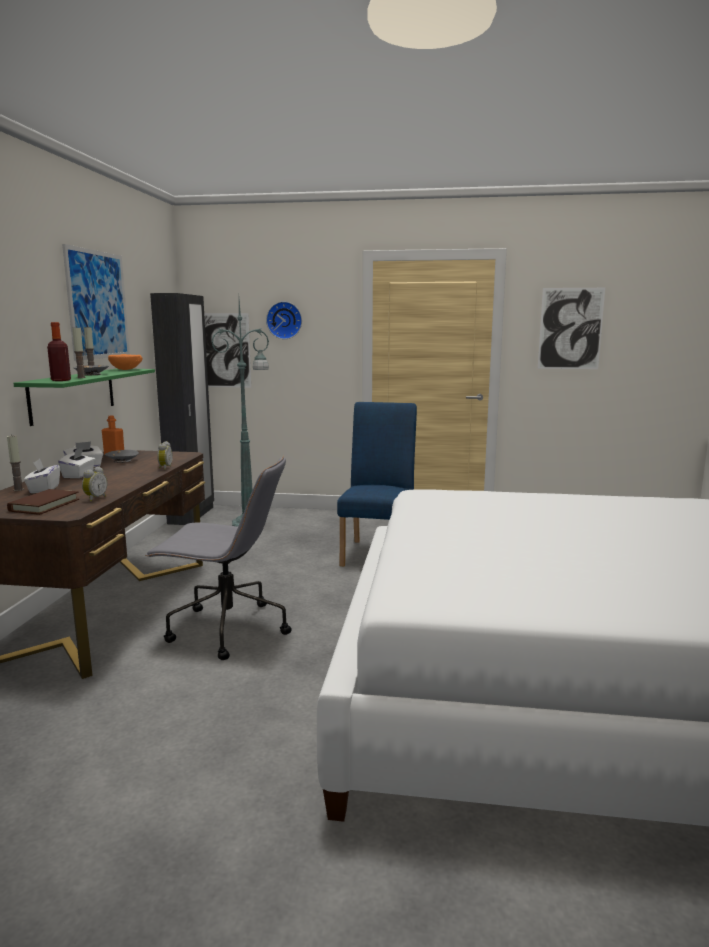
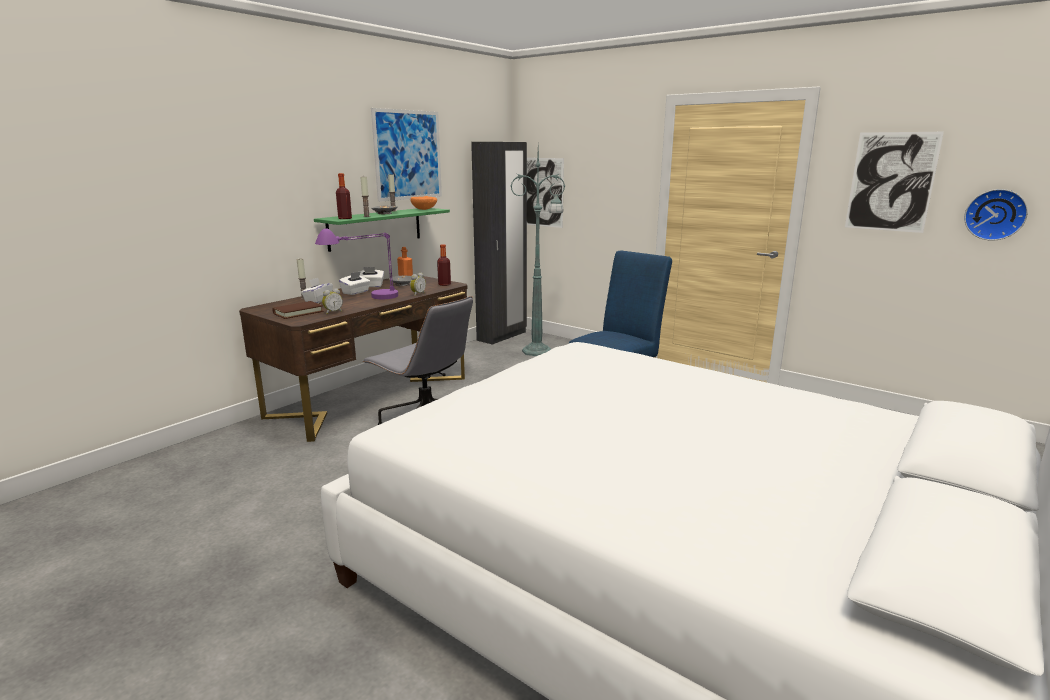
camera: 30 degrees right, 5 degrees up
(108, 481) = (364, 300): none -> purple table lamp
(176, 455) = (444, 284): none -> bottle
(284, 320) = (593, 165): wall clock -> wall clock (995, 214)

